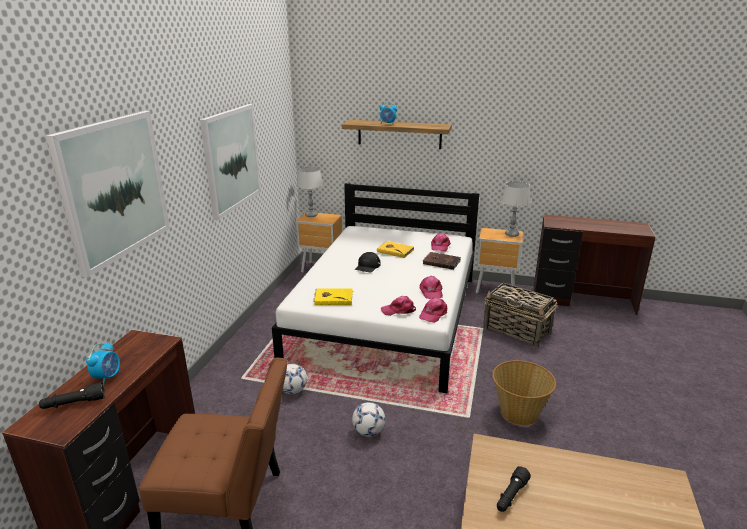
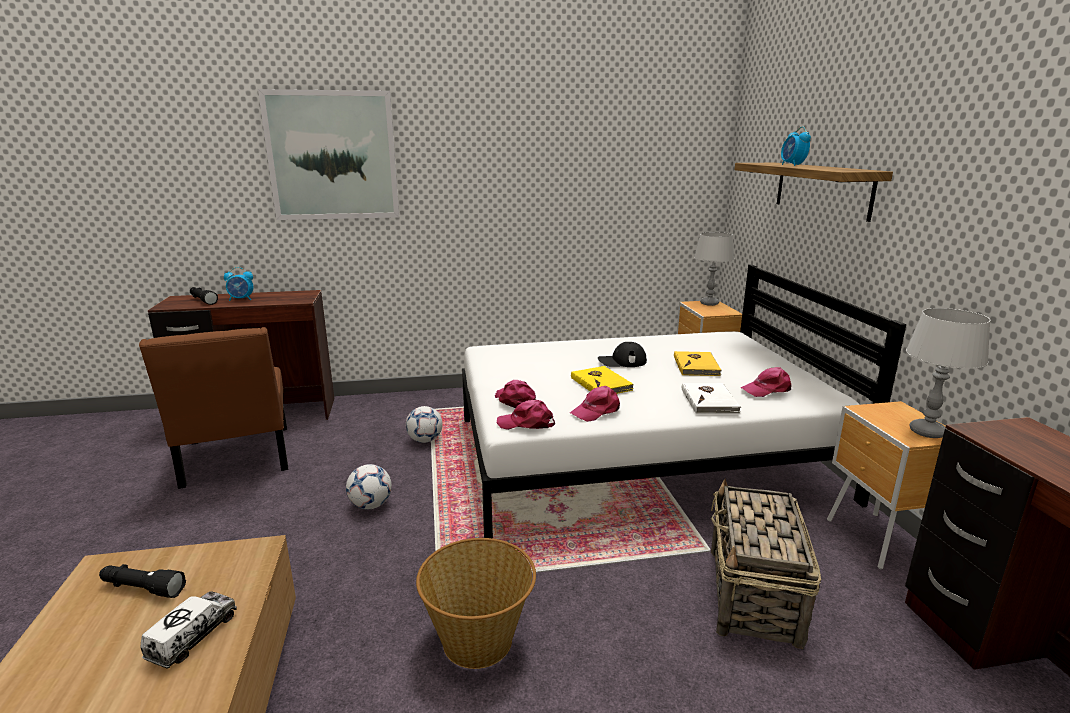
camera: 65 degrees right, 5 degrees down
(231, 159) = (543, 178): picture -> none
(333, 298) = (511, 362): yellow book -> yellow book (601, 383)
(441, 262) = (710, 401): brown book -> white book
(561, 471) = (193, 636): none -> toy truck

